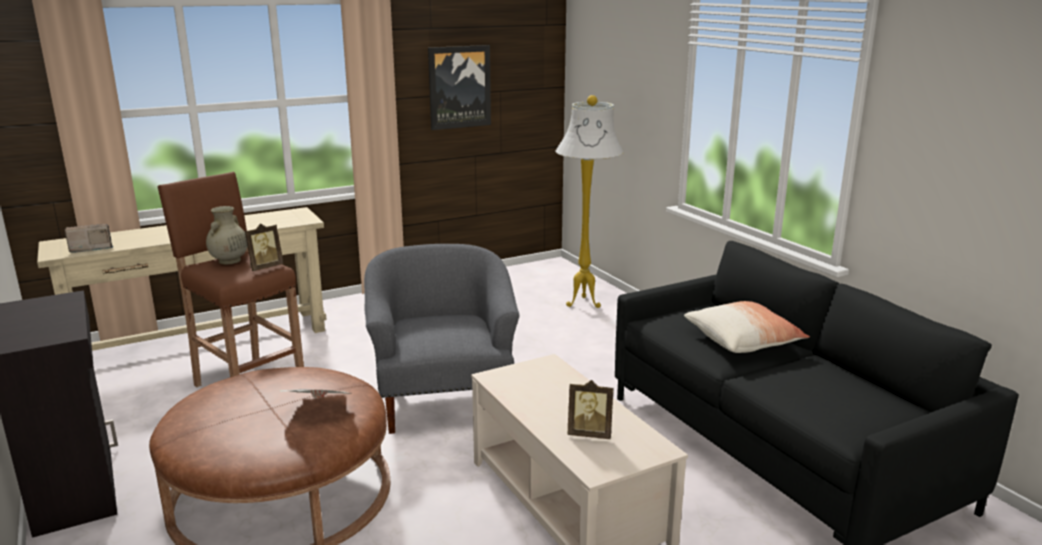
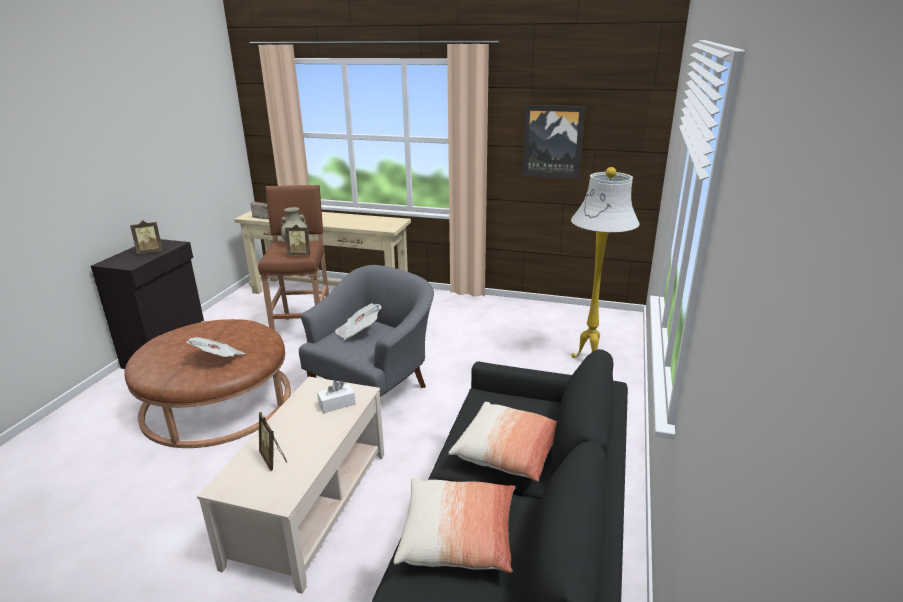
camera: 45 degrees right, 5 degrees up
(50, 315) = (150, 252): none -> picture frame
(430, 328) = (358, 332): none -> newspaper
(548, 378) = (337, 404): none -> white tissue box
(816, 393) = (458, 537): none -> pillow

